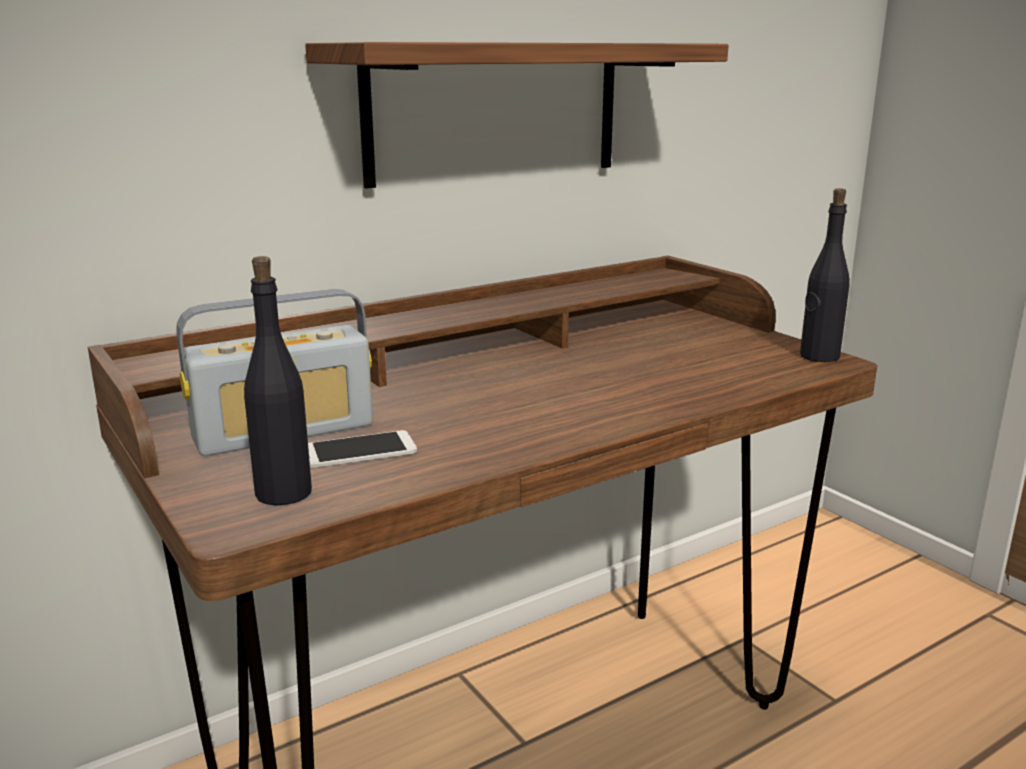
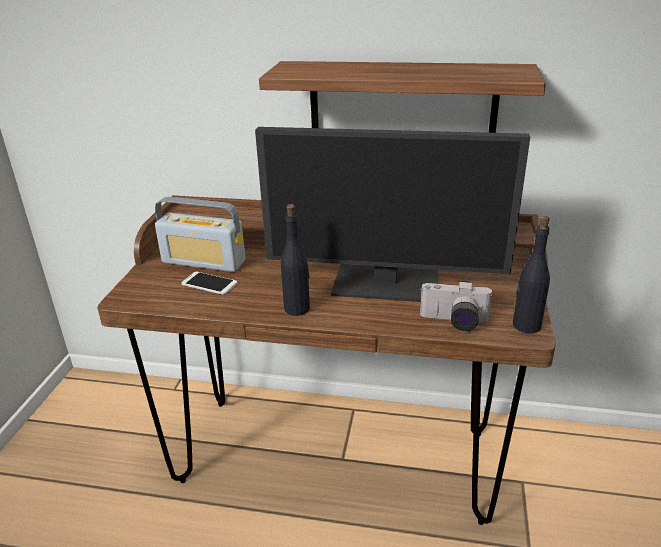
camera: 45 degrees right, 10 degrees up
(284, 493) = (157, 292): black bottle -> black bottle (297, 308)
(606, 369) = (387, 282): none -> monitor
(755, 376) = (454, 322): none -> camera

